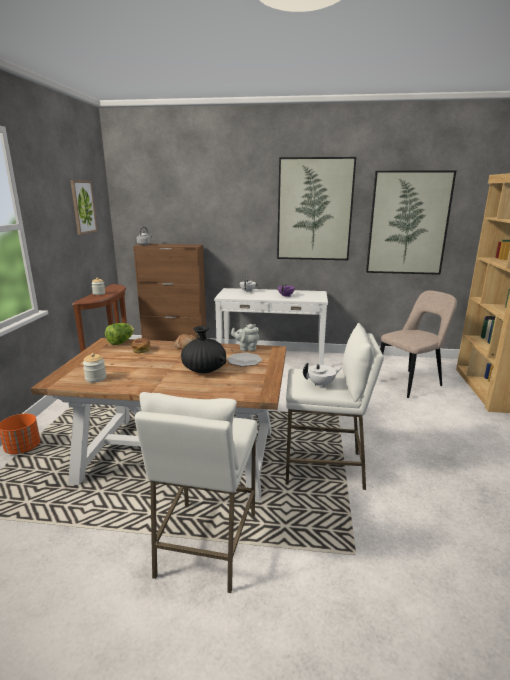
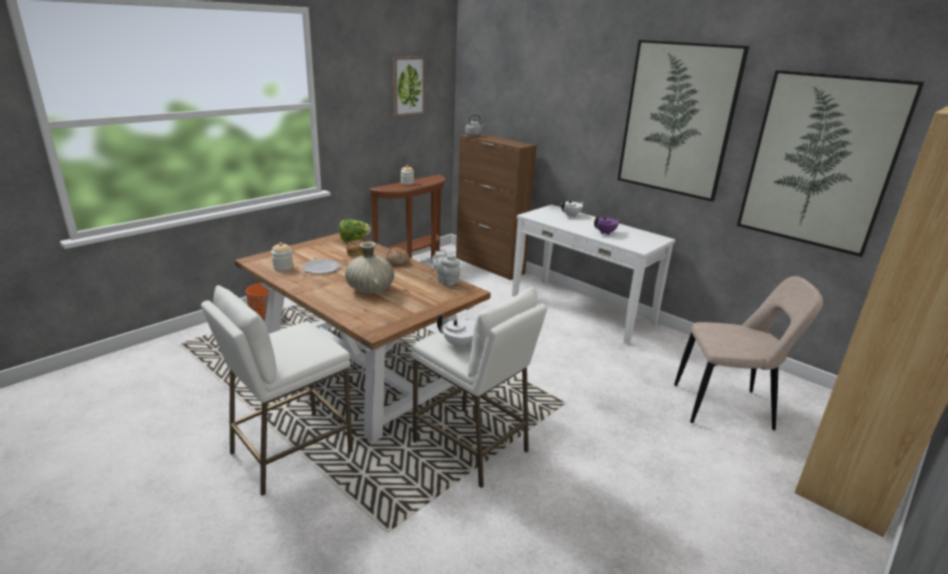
camera: 35 degrees right, 5 degrees up
(204, 370) = (370, 290): black vase -> beige vase
(244, 360) = (421, 293): plate -> plate (321, 268)

